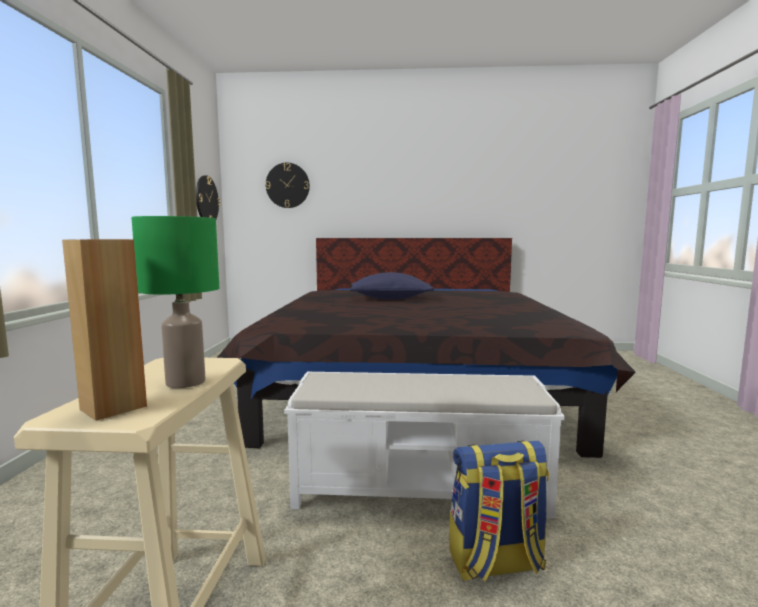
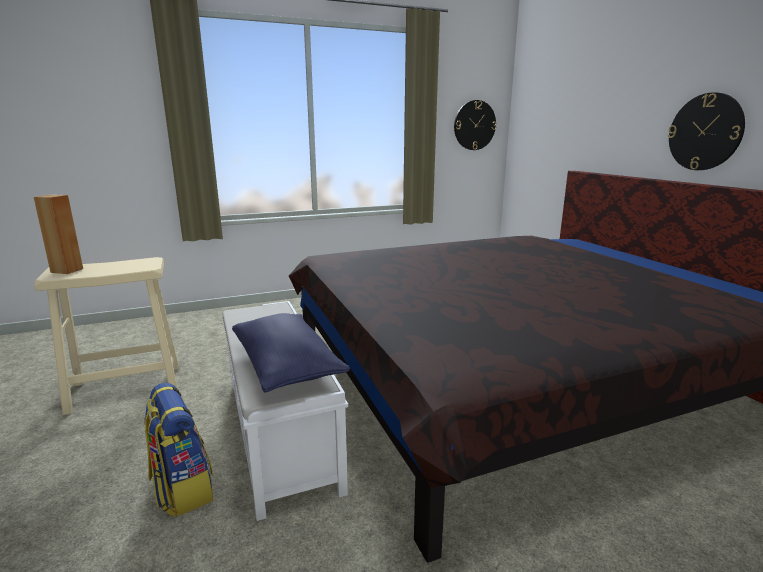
camera: 65 degrees right, 10 degrees up
(186, 382) = (108, 271): green table lamp -> none
(287, 185) = (560, 103): wall clock -> wall clock (705, 132)
(390, 298) = (515, 264): blue pillow -> blue pillow (286, 366)

